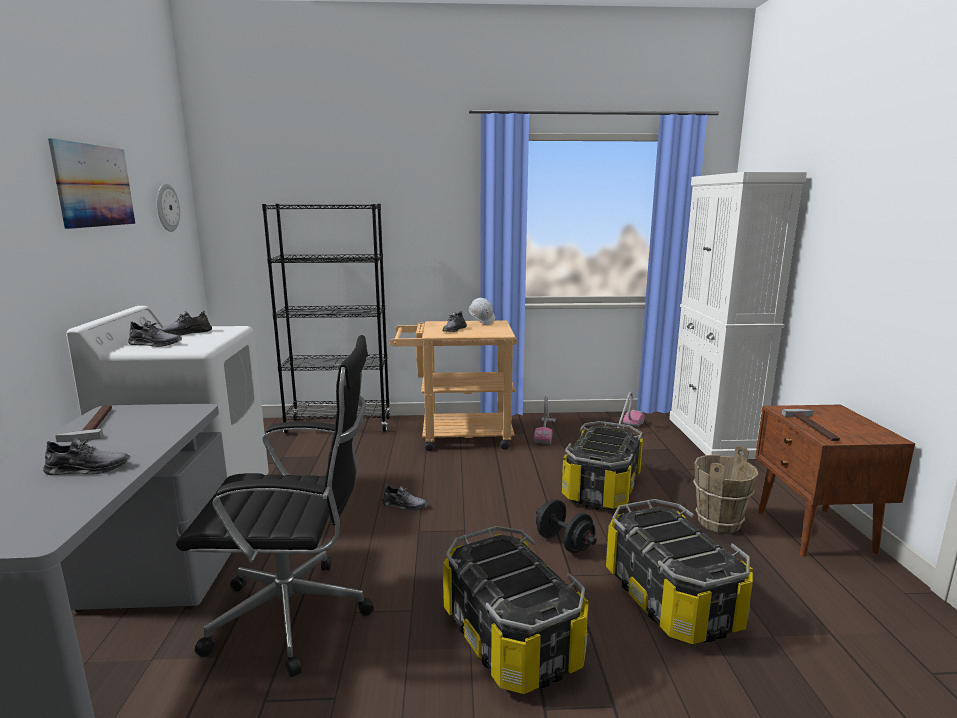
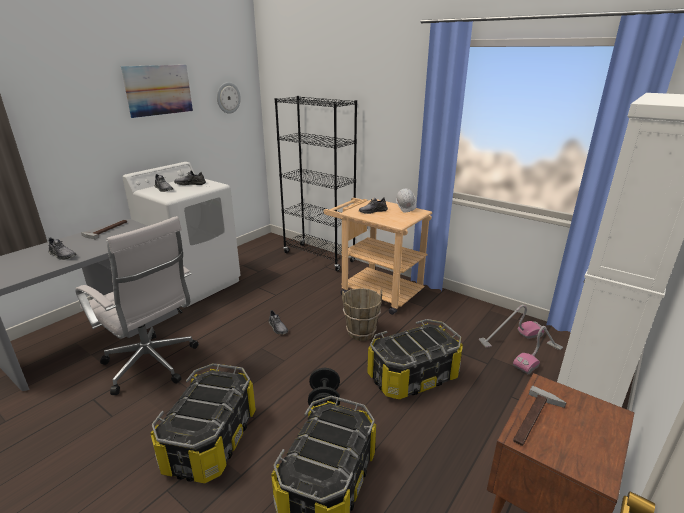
camera: 40 degrees right, 10 degrees up
(297, 616) = (153, 366): black office chair -> white office chair
(545, 431) = (442, 311): vacuum cleaner -> vacuum cleaner (538, 357)
(718, 522) = (460, 454): brown bucket -> brown bucket (361, 332)

